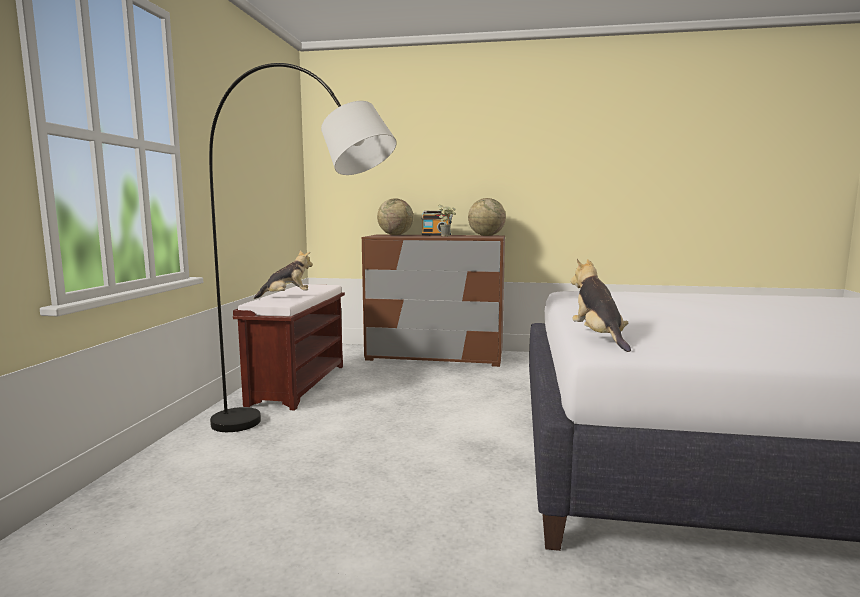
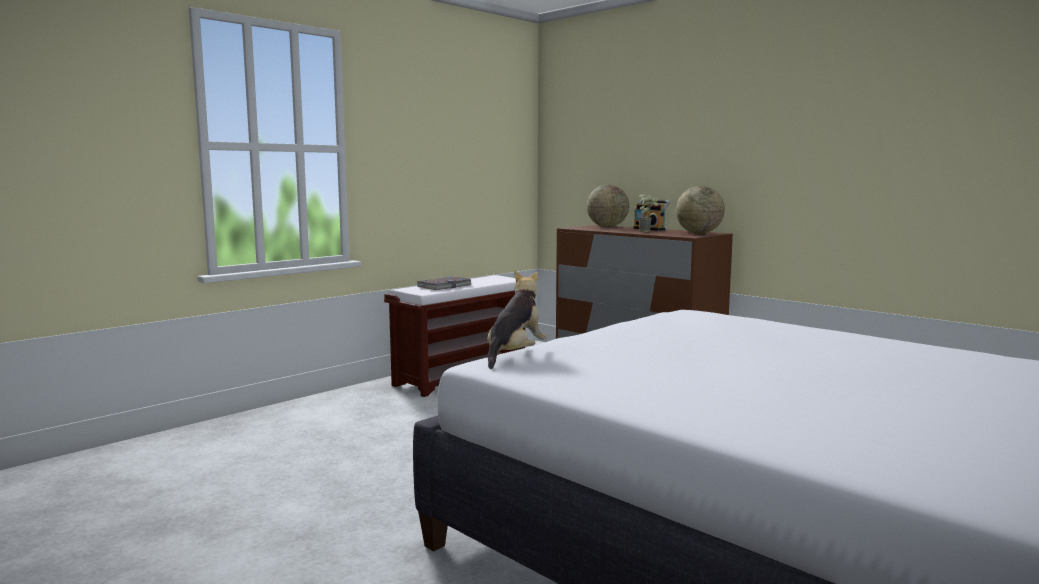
camera: 35 degrees right, 0 degrees up
(286, 296) = (444, 286): plush toy -> book
(302, 442) = (389, 422): grey floor lamp -> none

